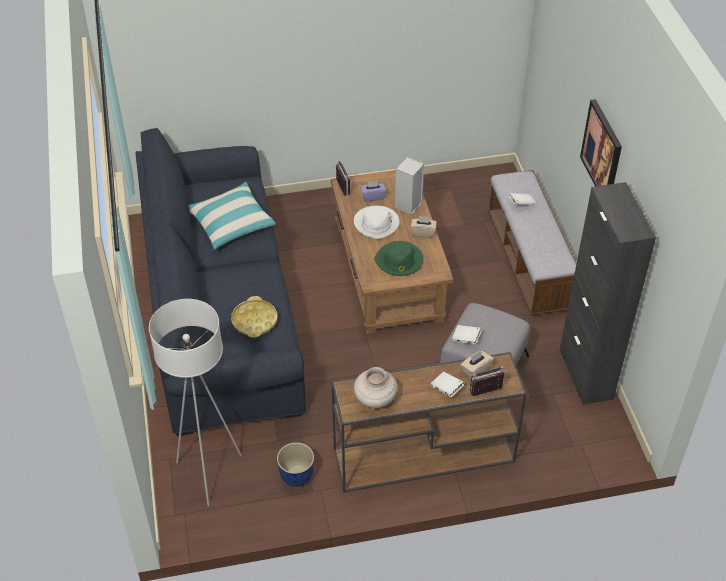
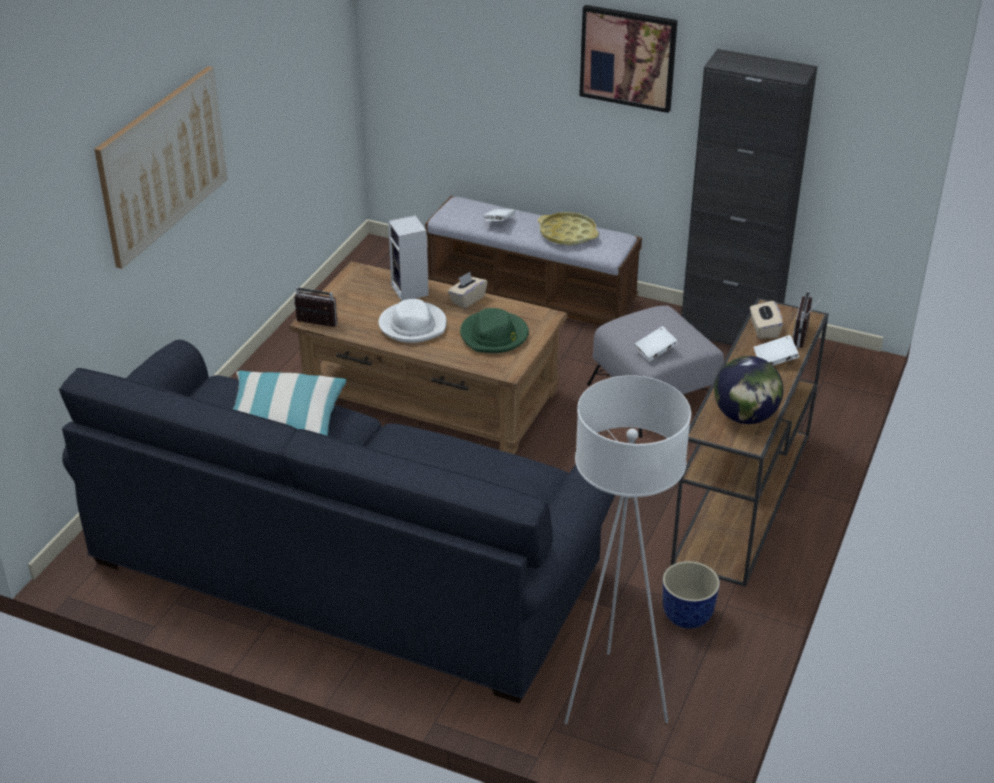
camera: 55 degrees left, 10 degrees down
(254, 321) = (488, 476): yellow tray -> yellow tray (567, 234)
(284, 49) = (162, 164): none -> picture
(373, 196) = (362, 308): purple tissue box -> none
(375, 399) = (745, 417): beige vase -> globe

